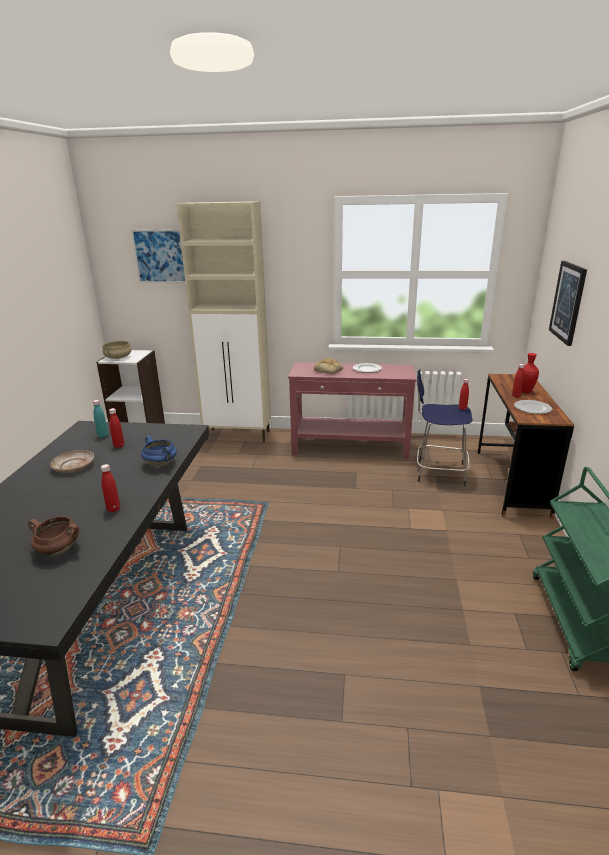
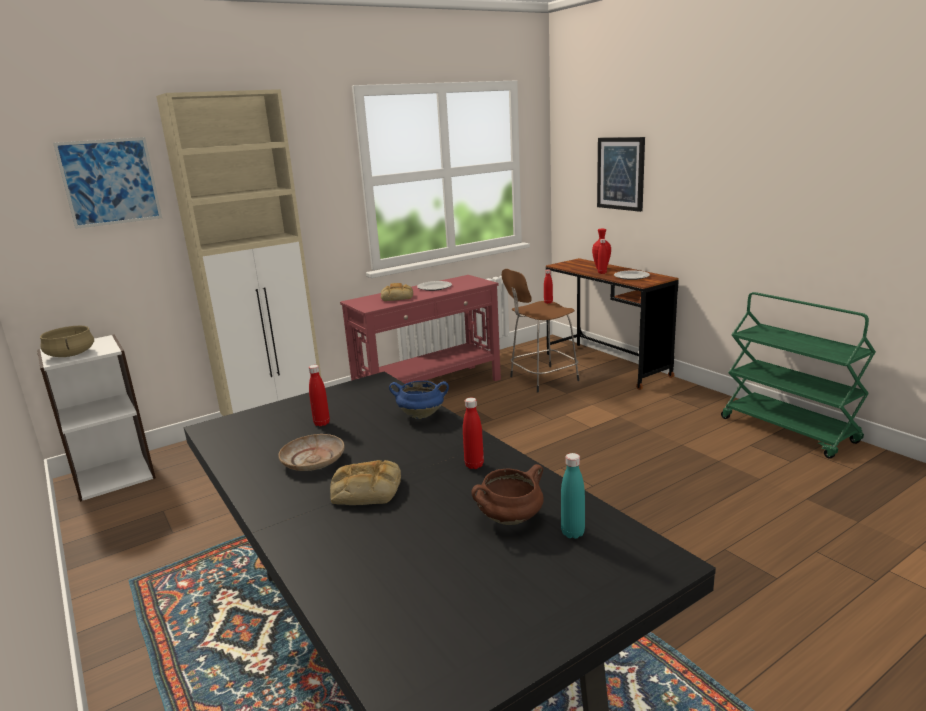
camera: 40 degrees left, 5 degrees down
(53, 496) = (365, 491): none -> bread
(103, 436) = (271, 425): turquoise bottle -> turquoise bottle (572, 533)
(438, 472) = (541, 379): blue stool -> brown stool

